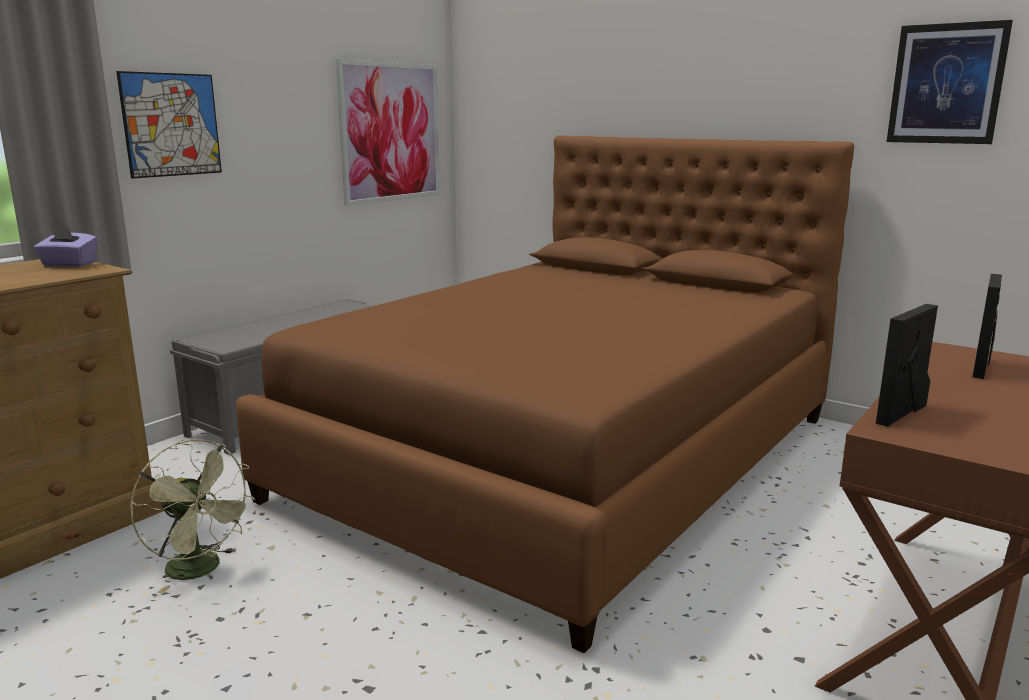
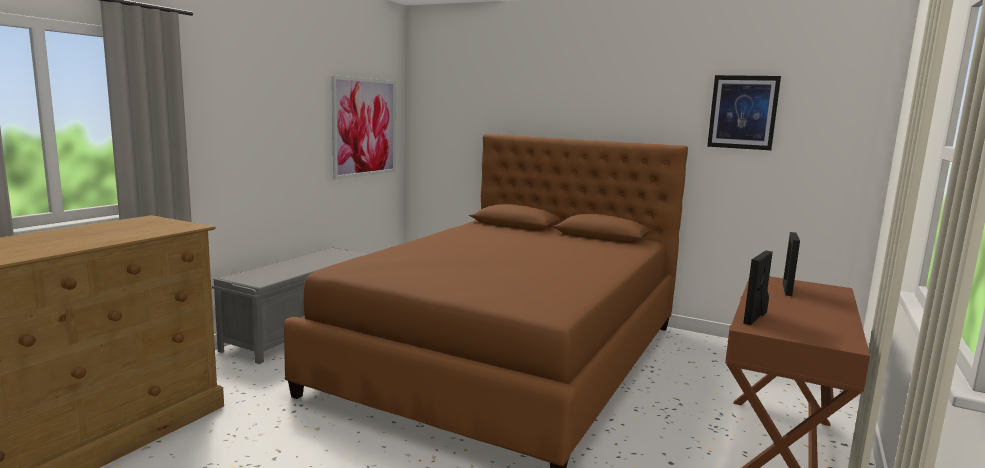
camera: 10 degrees left, 5 degrees down
(69, 264) = (162, 222): purple tissue box -> none
(171, 125) = (222, 120): picture -> none
(202, 570) = (270, 447): green fan -> none

